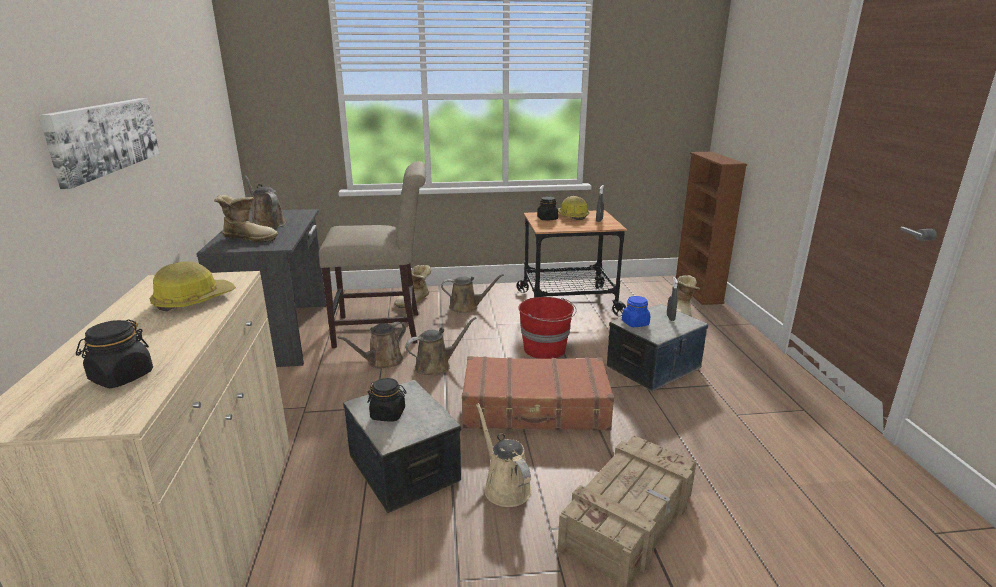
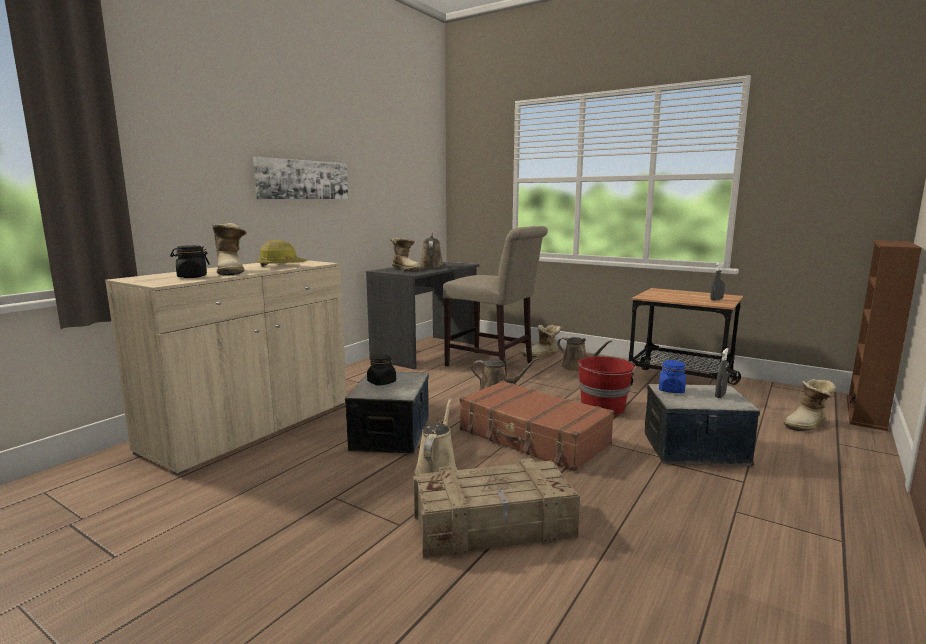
camera: 40 degrees right, 10 degrees down
(150, 339) = (232, 271): none -> boot
(382, 362) = (464, 380): brown watering can -> none
(547, 219) = (663, 293): black jar -> none
(571, 216) = (693, 294): hard hat -> none

